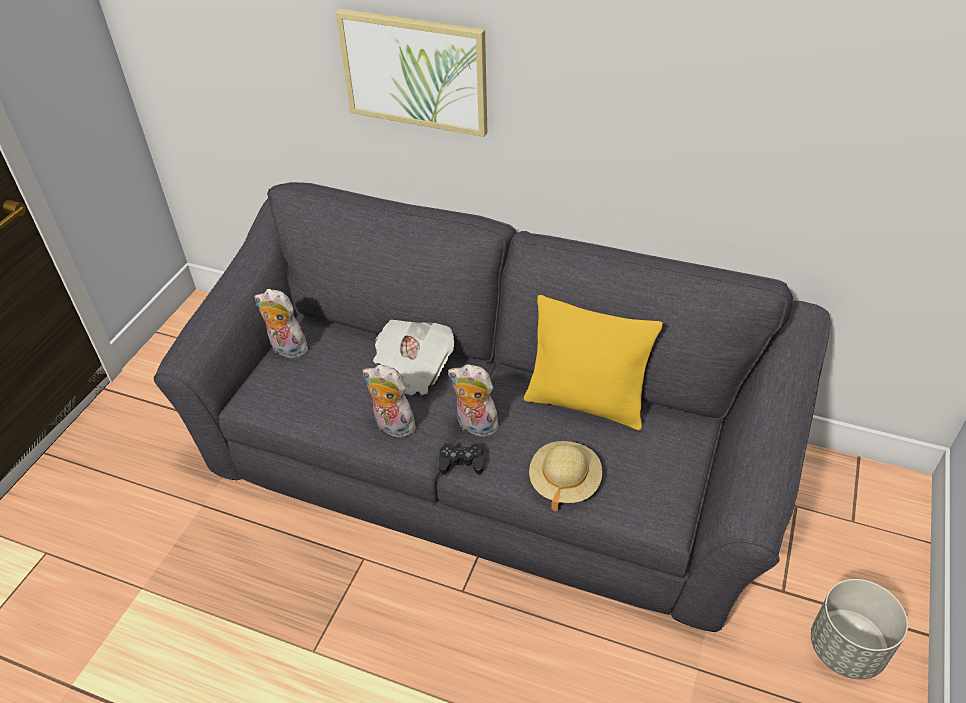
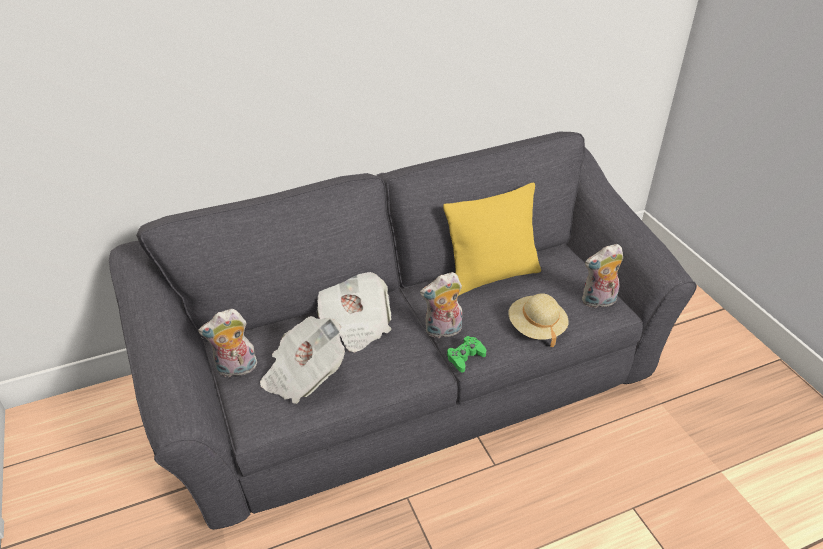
camera: 45 degrees left, 5 degrees down
(322, 386) = (303, 375): none -> newspaper
(392, 426) = (390, 367): plush toy -> plush toy (598, 302)
(415, 71) = (253, 69): picture -> none
(461, 462) = (465, 357): black game controller -> green game controller
(846, 648) = (703, 340): grey planter -> none

